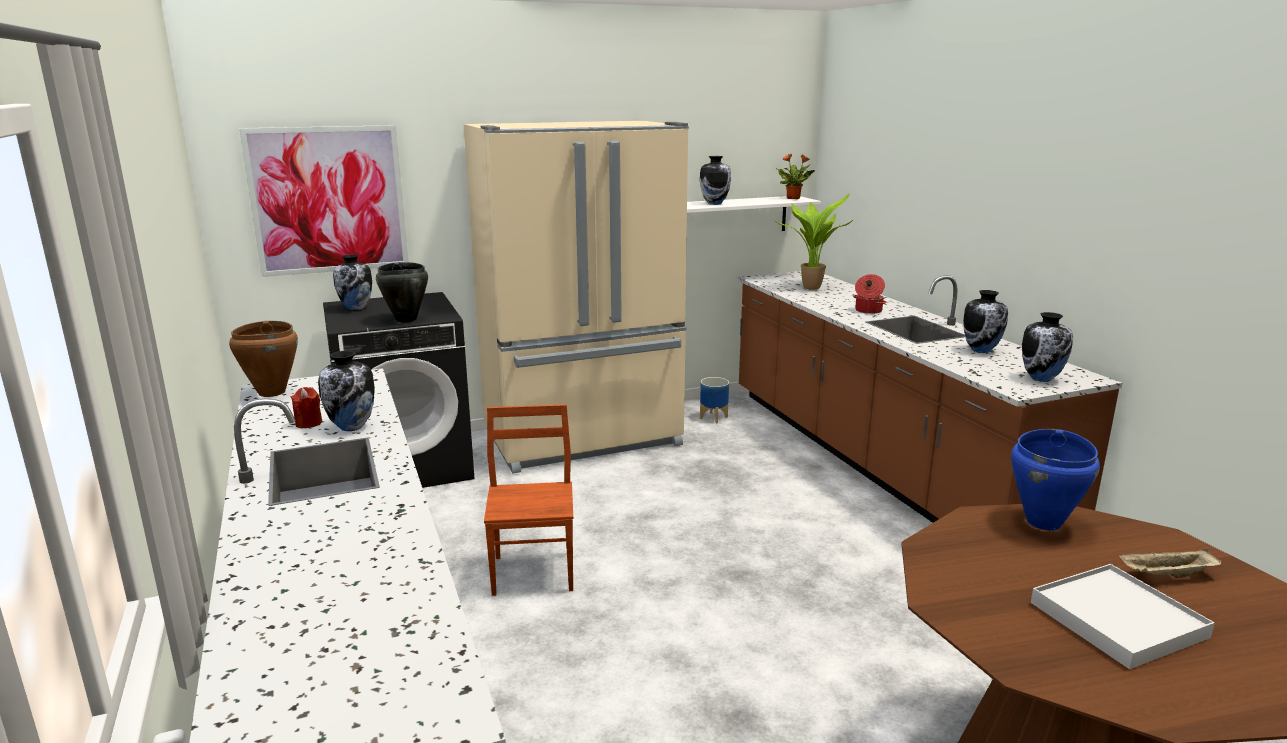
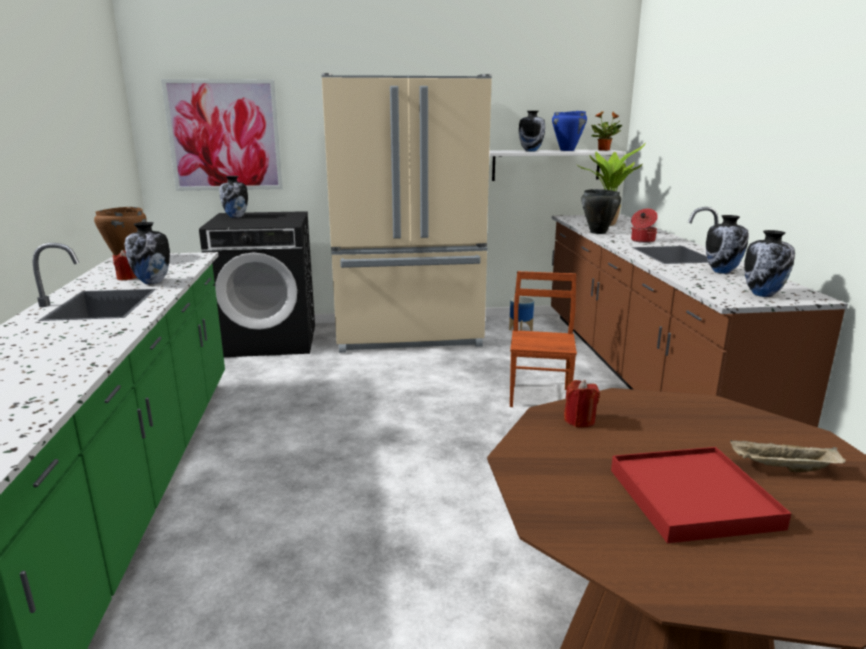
camera: 15 degrees right, 0 degrees up
(405, 320) = (260, 224): black cooking pot -> black cooking pot (598, 232)
(535, 572) = (310, 421): brown chair -> brown chair (540, 397)
(960, 550) = (579, 420): none -> red candle
(1044, 522) = (685, 409): blue cooking pot -> blue cooking pot (567, 150)
(1117, 619) = (692, 498): white tray -> red tray

